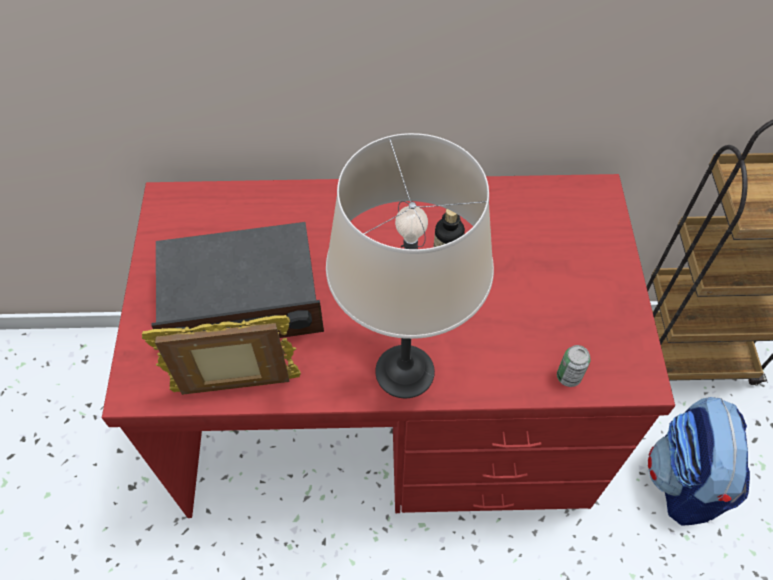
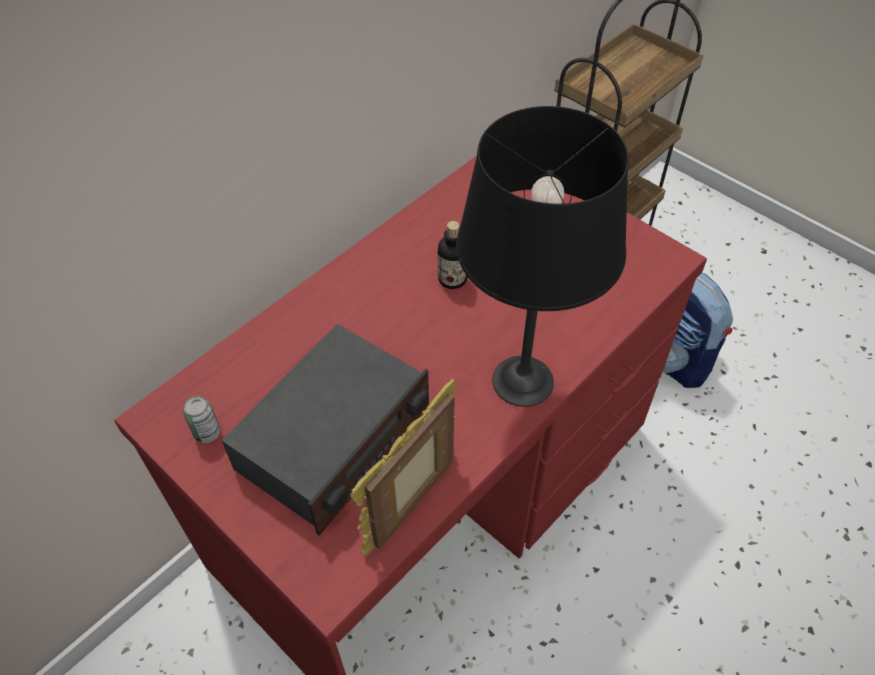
camera: 45 degrees left, 5 degrees down
(405, 372) = (523, 381): beige table lamp -> black table lamp
(568, 376) = (629, 292): can -> can (207, 433)

